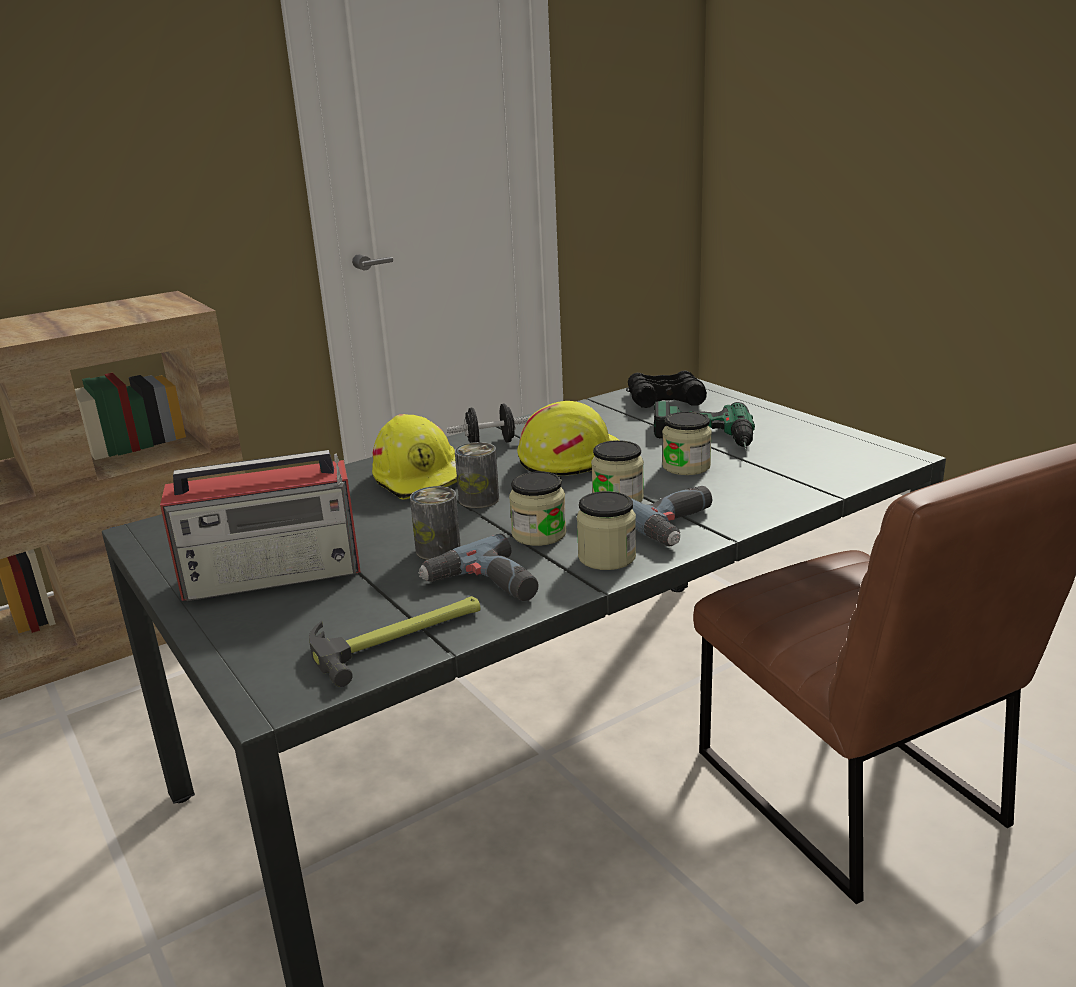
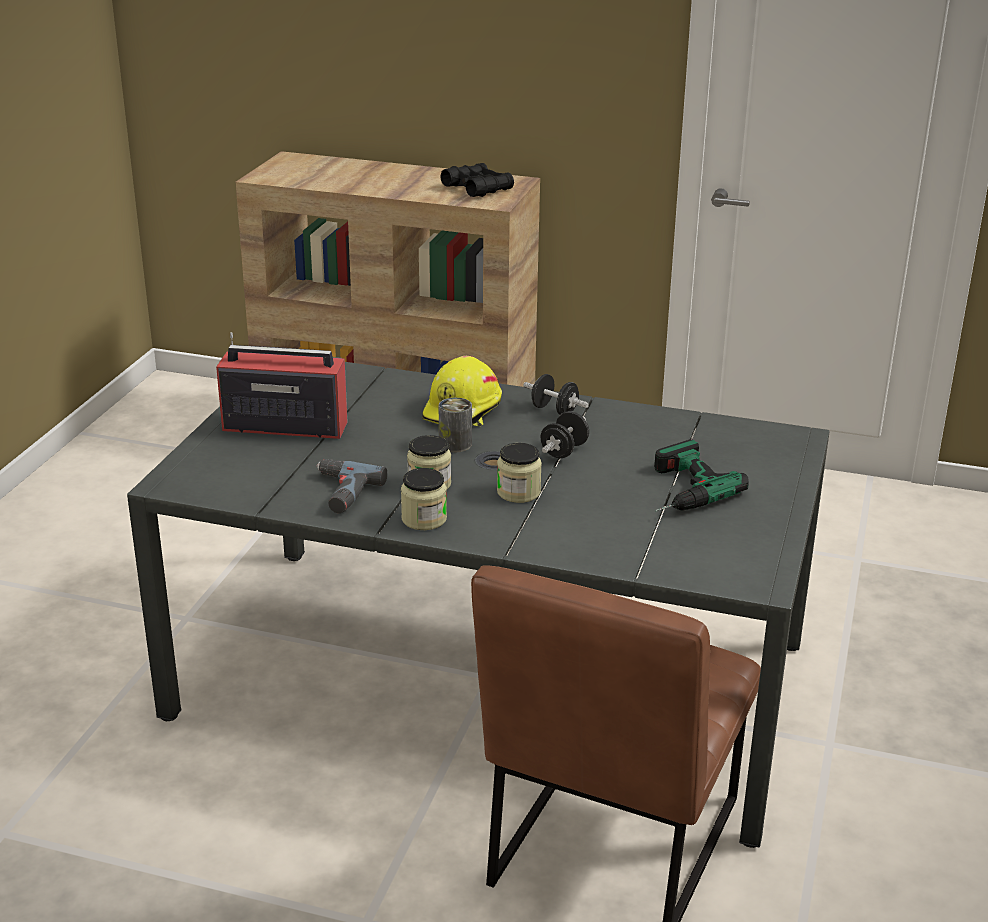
camera: 50 degrees right, 5 degrees up
(275, 574) = (283, 425): radio -> radio turned 150 degrees clockwise
(401, 637) = (257, 492): hammer -> none
(438, 550) = (369, 460): can -> none
(571, 459) = (564, 451): yellow hard hat -> black dumbbell
(665, 400) = (747, 445): black binoculars -> black binoculars (477, 188)
(677, 525) = (502, 528): power drill -> none
(686, 466) = (612, 499): jar -> none

